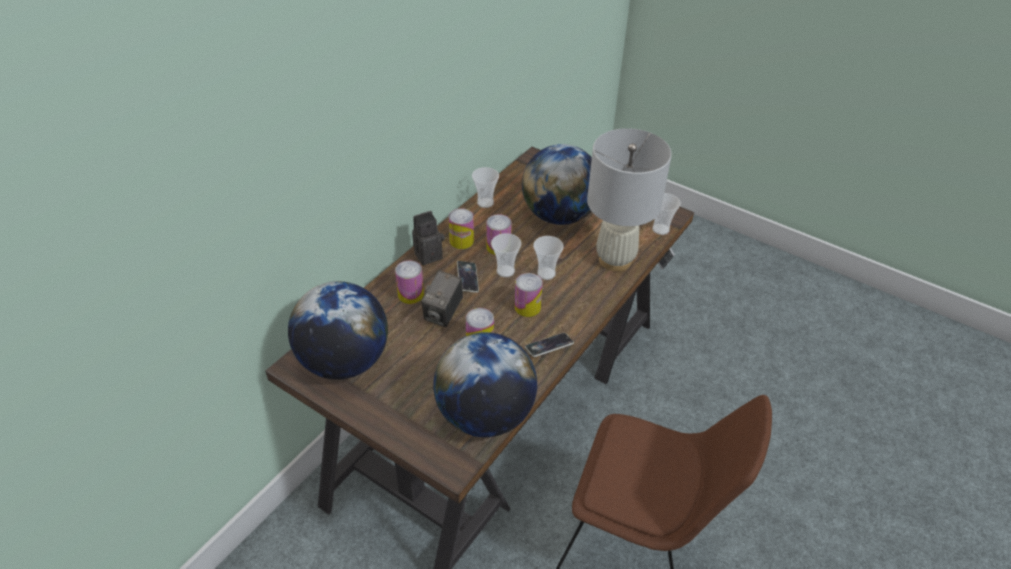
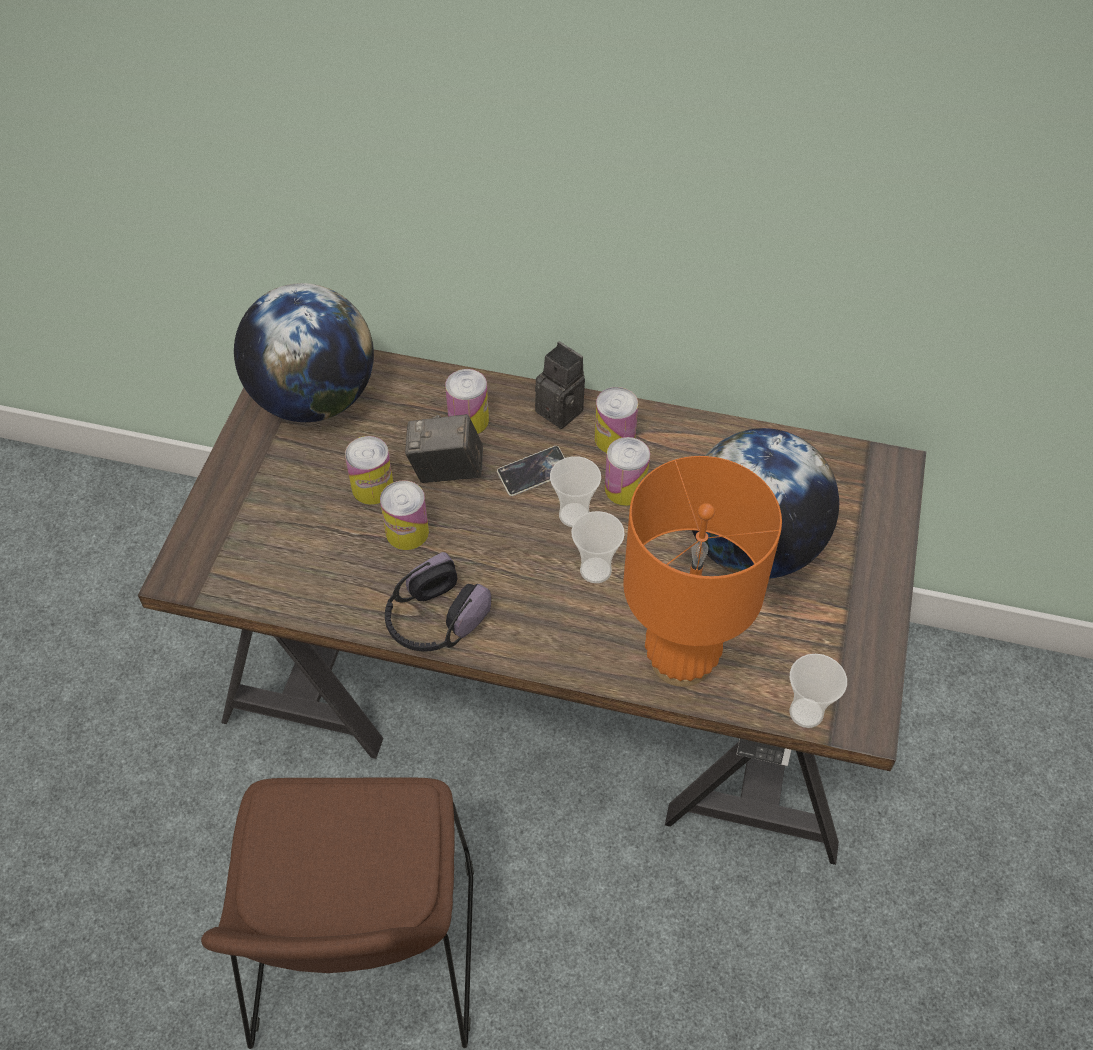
camera: 70 degrees right, 10 degrees up
(485, 203) = (724, 437): cup -> none
(485, 415) = (275, 582): globe -> none
(527, 307) = (507, 568): can -> can (372, 487)
(549, 347) = (434, 620): phone -> headphones
(615, 260) = (681, 660): white table lamp -> orange table lamp

